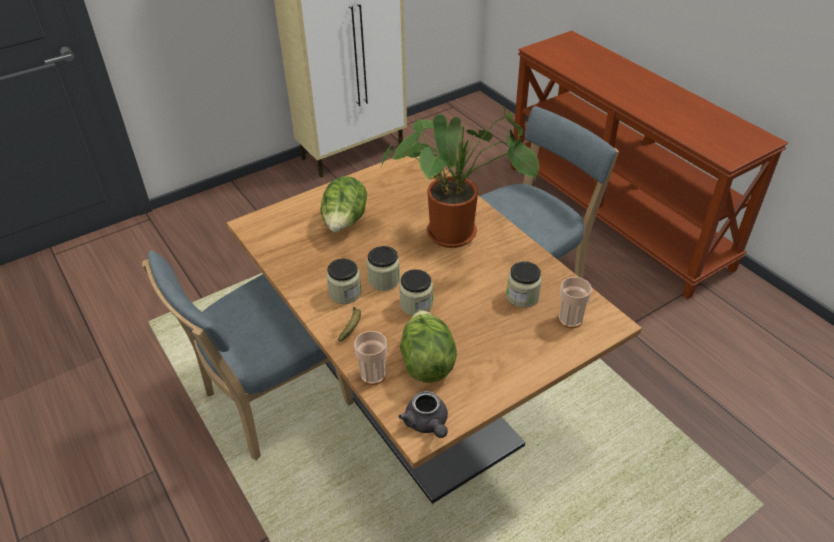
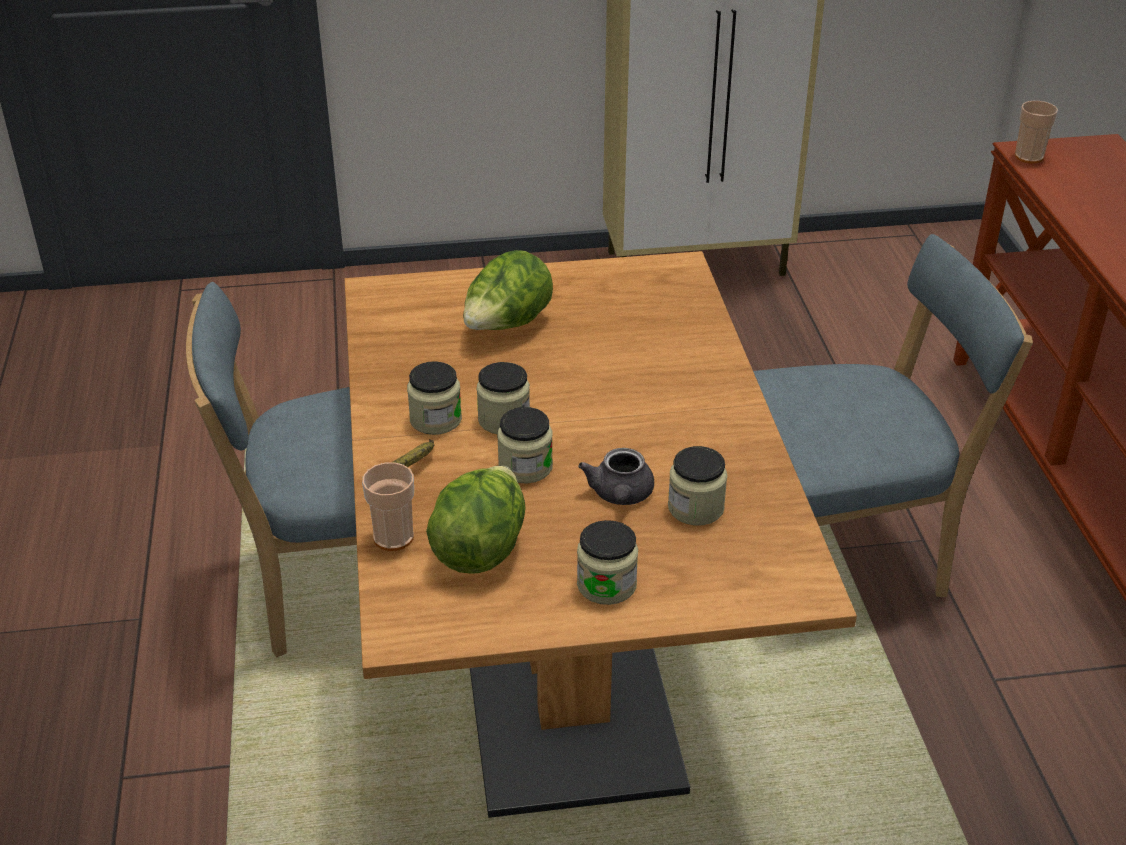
camera: 25 degrees right, 5 degrees down
(427, 424) = (419, 626): grey teapot -> grey teapot (620, 496)
(457, 232) = (665, 388): potted plant -> none
(509, 358) = (606, 584): none -> jar
(570, 319) = (746, 564): cup -> cup (1029, 157)

